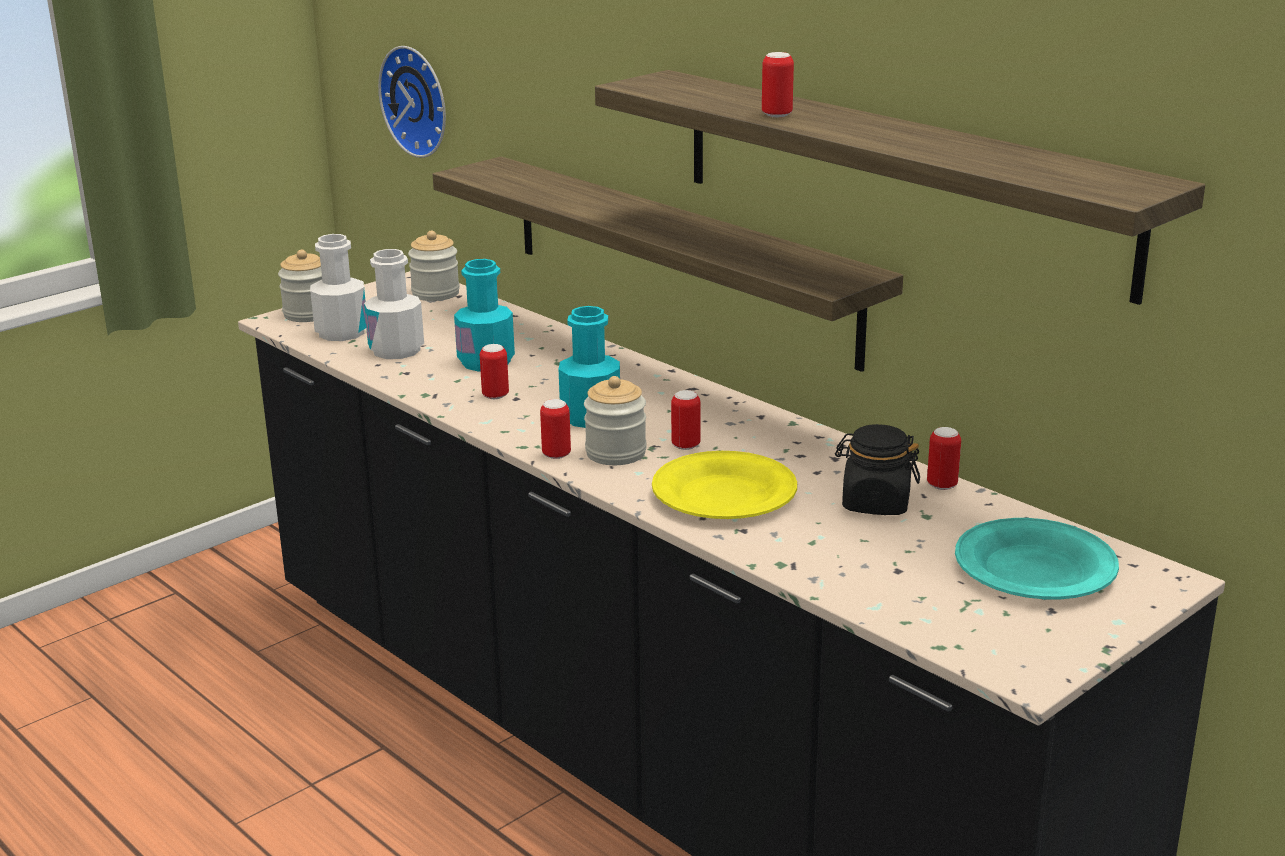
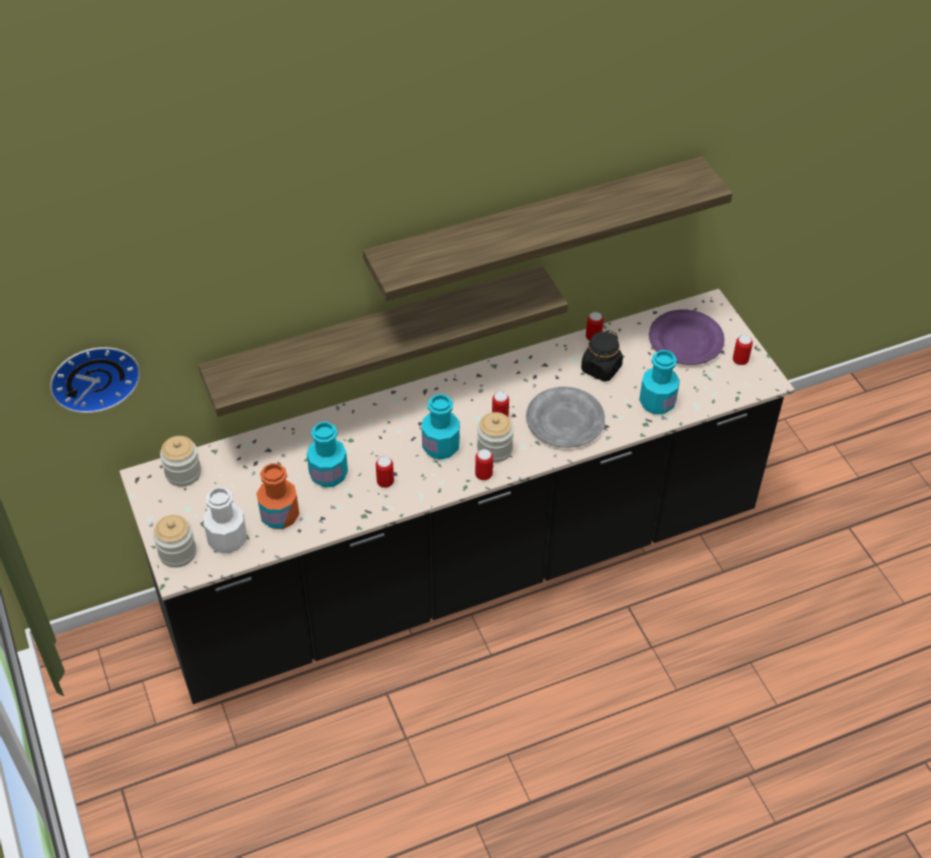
camera: 70 degrees left, 25 degrees up
(396, 350) = (280, 515): white bottle -> orange bottle
(724, 495) = (565, 421): yellow plate -> grey plate
(776, 115) = (506, 241): can -> can (740, 360)
(844, 566) = (657, 402): none -> turquoise bottle
(1034, 569) = (686, 341): turquoise plate -> purple plate

